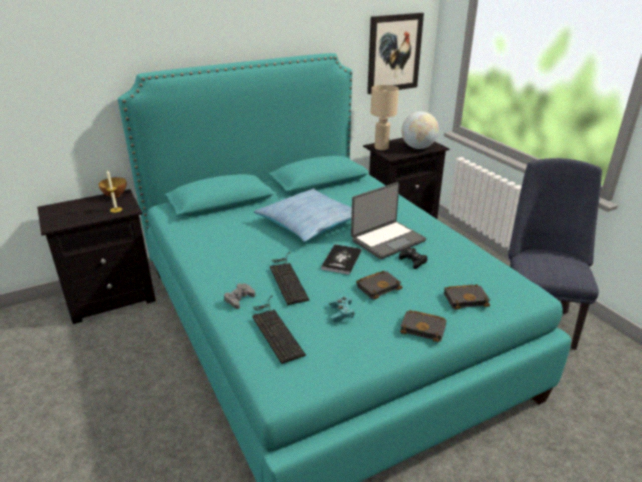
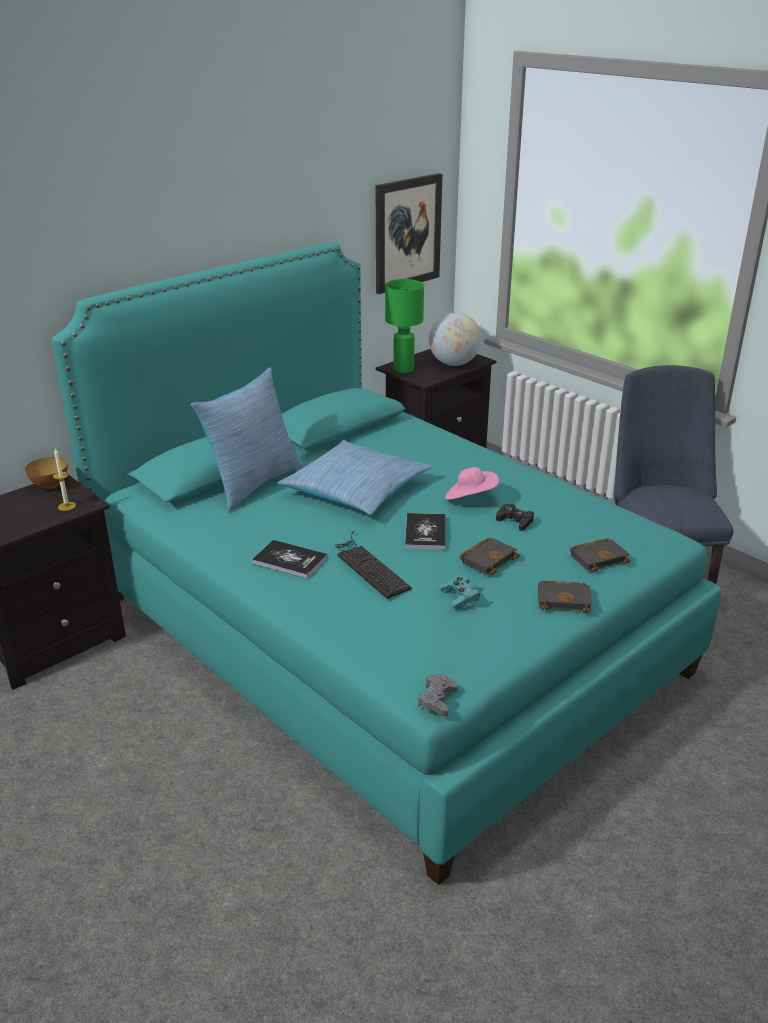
camera: 15 degrees left, 0 degrees up
(236, 266) = (290, 560): none -> book
(239, 299) = (318, 601): grey game controller -> grey game controller (437, 700)
(243, 210) = (252, 483): none -> pillow
(275, 329) = (387, 630): keyboard -> none
(381, 148) = (404, 369): beige table lamp -> green table lamp
(387, 240) = (470, 498): laptop -> pink hat

